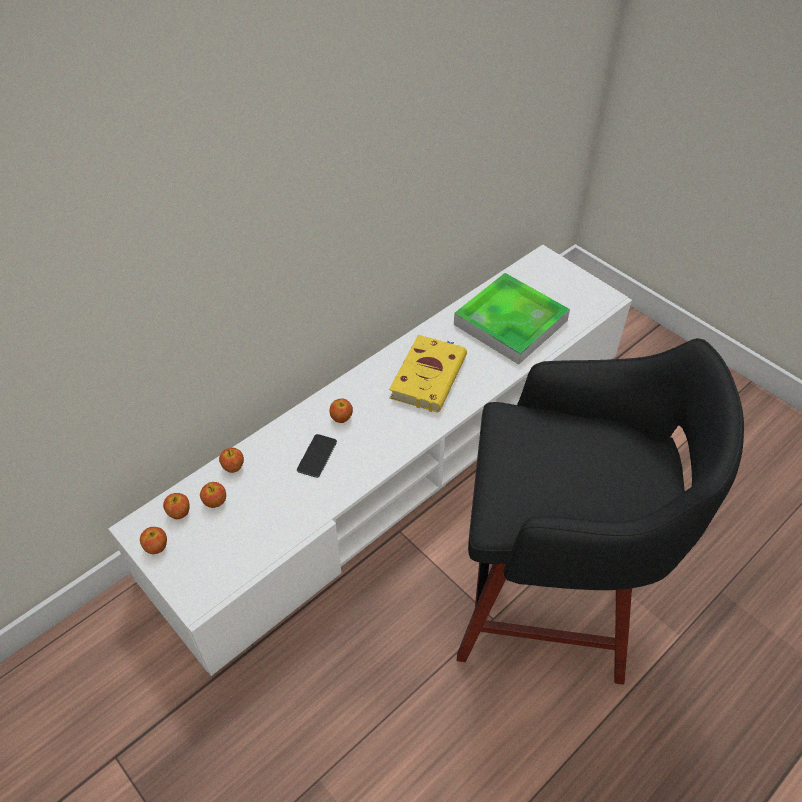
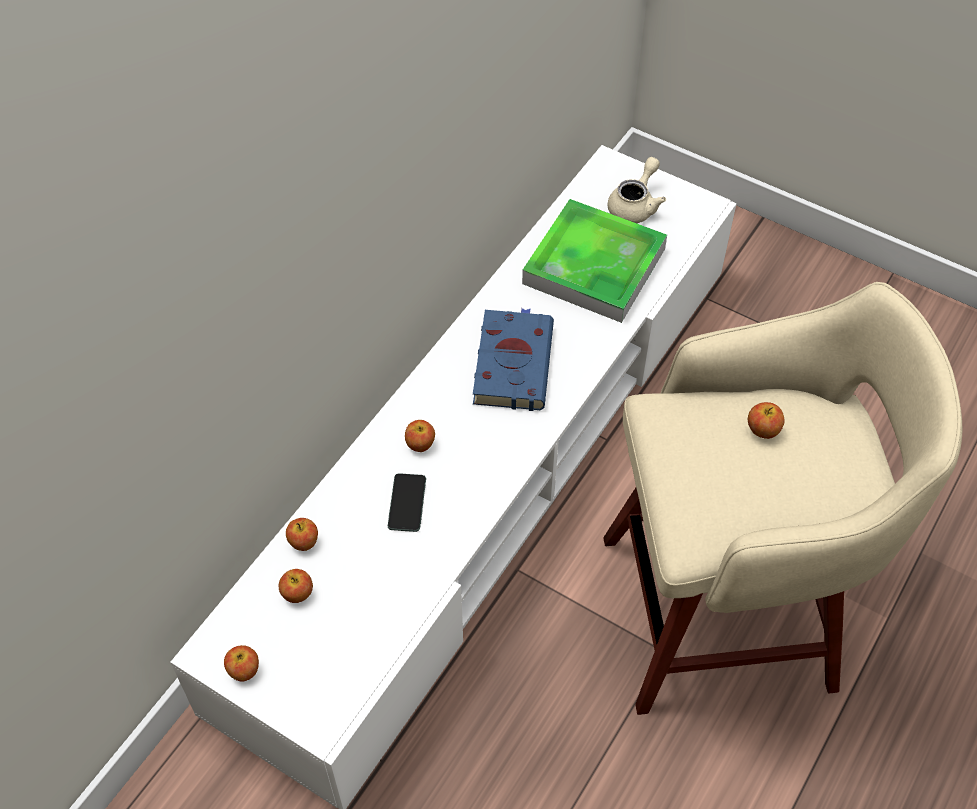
camera: 15 degrees left, 5 degrees up
(179, 512) = (256, 618): apple -> apple (762, 430)
(428, 375) = (513, 362): yellow book -> blue book
(550, 600) = (726, 611): black stool -> beige stool
(554, 288) = (635, 205): none -> beige teapot

